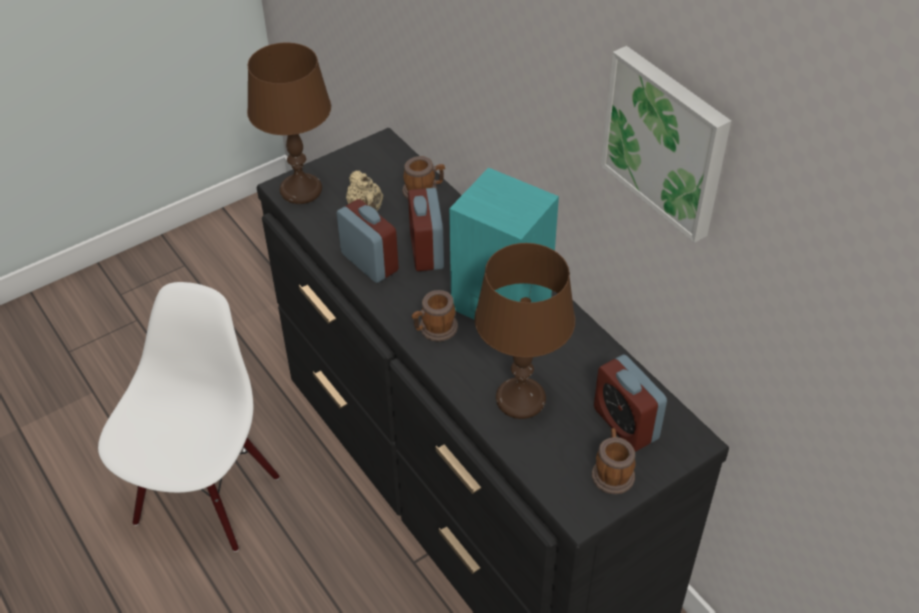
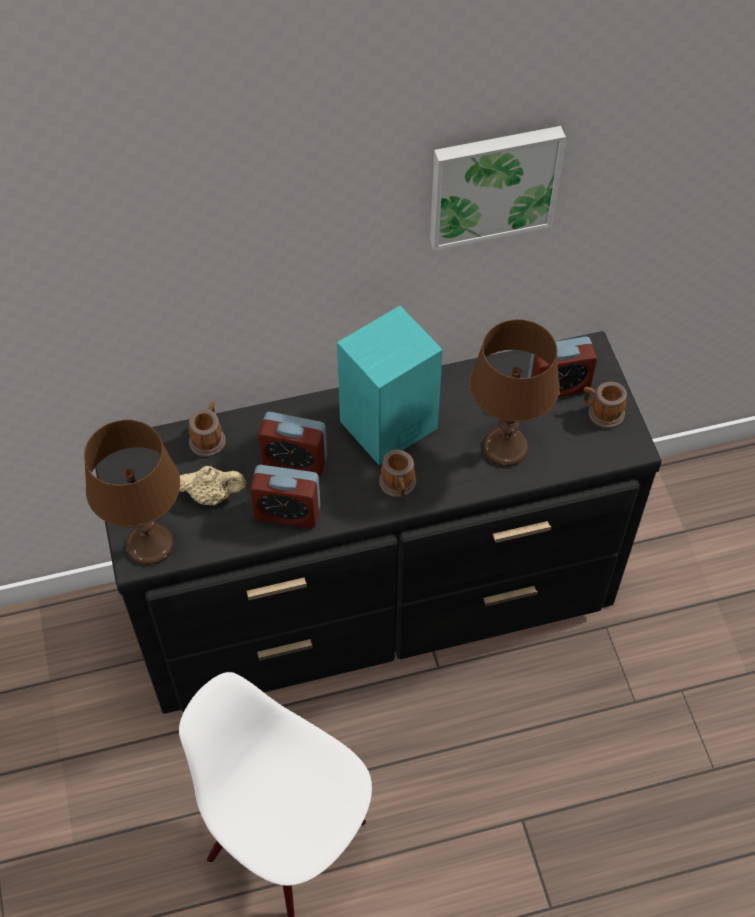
camera: 70 degrees left, 10 degrees up
(369, 262) = (287, 512): alarm clock -> alarm clock turned 150 degrees counterclockwise

